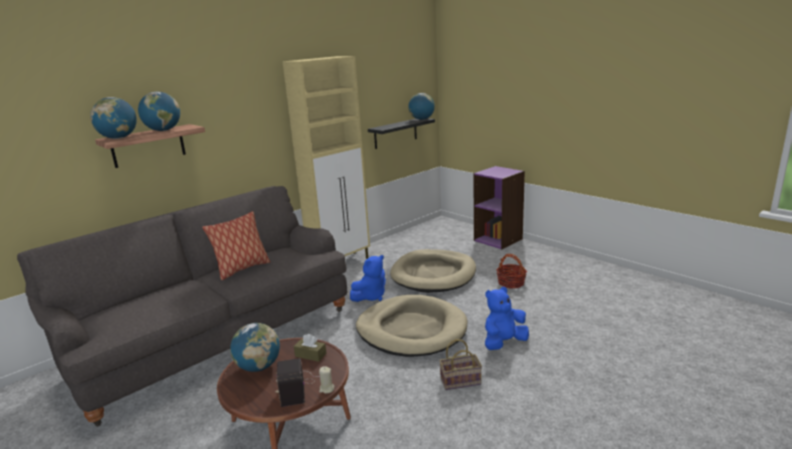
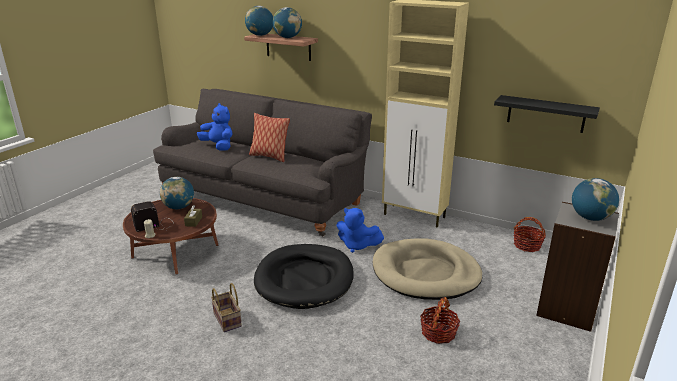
camera: 70 degrees right, 5 degrees up
(411, 330) = (304, 279): beige dog bed -> black dog bed
(419, 234) = (527, 245): none -> basket
(422, 119) = (583, 109): globe -> globe (590, 218)
(498, 239) = (567, 309): purple bookcase -> grey bookcase
(504, 343) = (297, 340): blue plush toy -> blue plush toy (218, 146)

